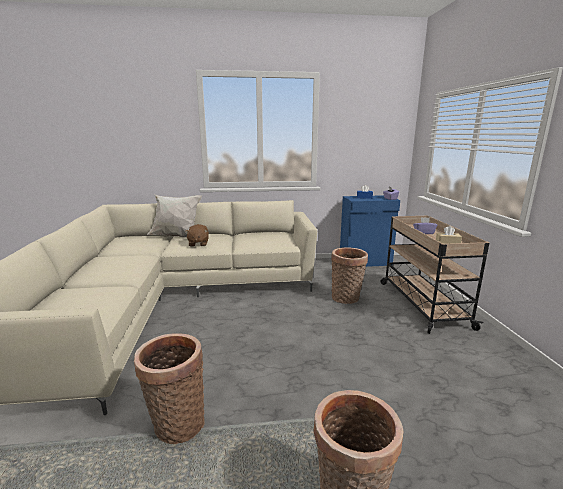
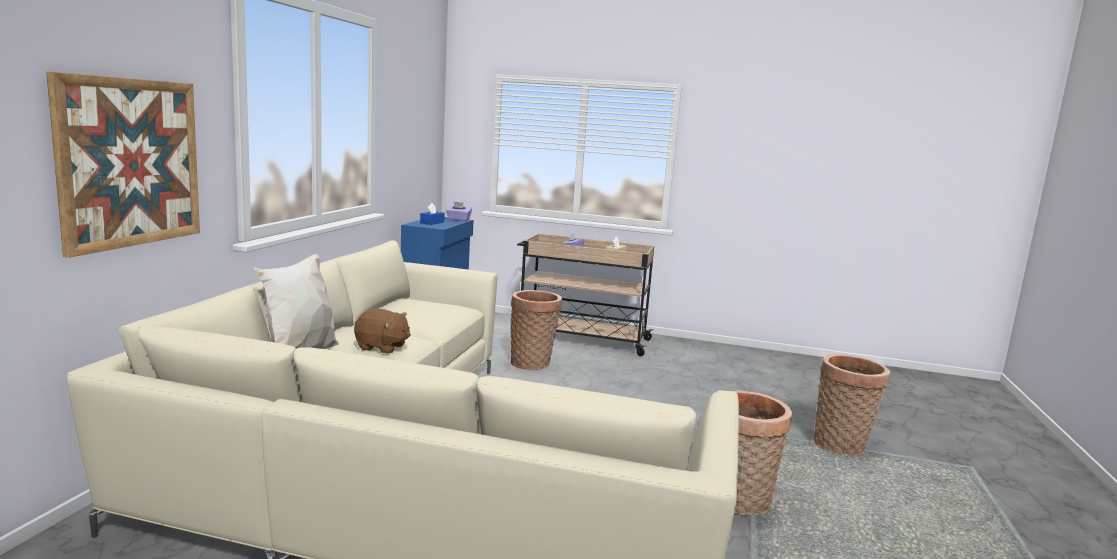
camera: 70 degrees left, 5 degrees down
(142, 151) = (130, 162): none -> picture

